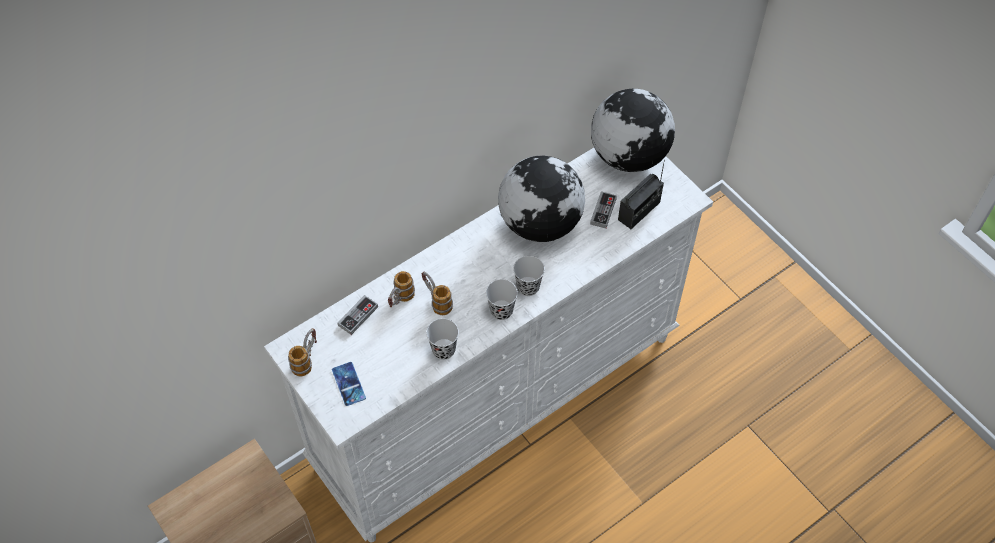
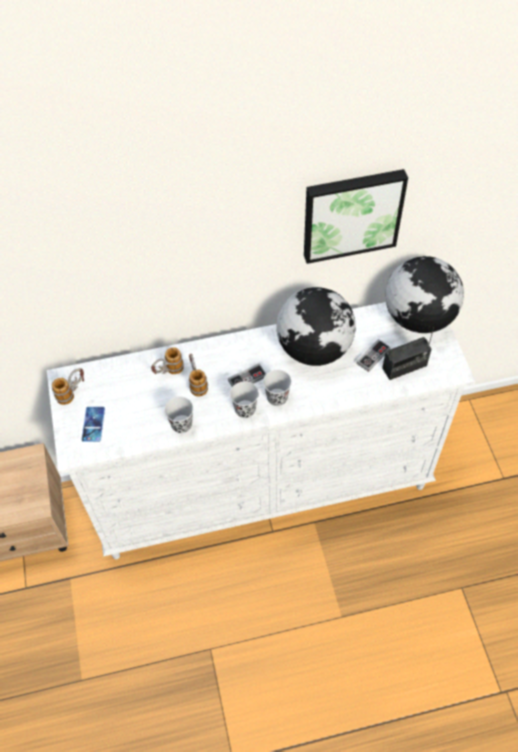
camera: 25 degrees right, 0 degrees up
(358, 316) = (129, 372): game controller -> game controller (247, 379)
(550, 70) = (351, 213): none -> picture

